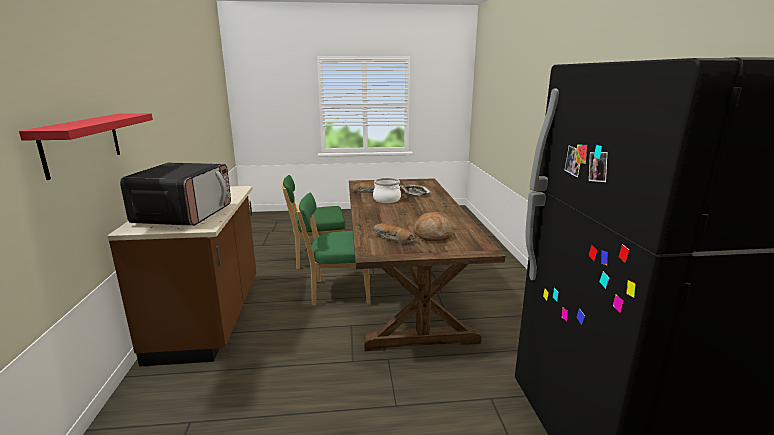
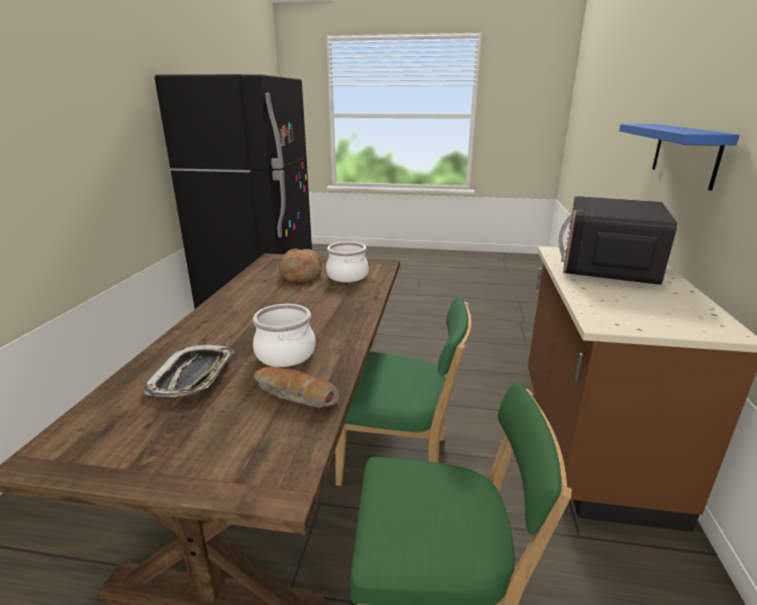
camera: 165 degrees left, 5 degrees up
(82, 143) = (685, 153): red shelf -> blue shelf
(393, 238) = (348, 276): bread -> cooking pot

